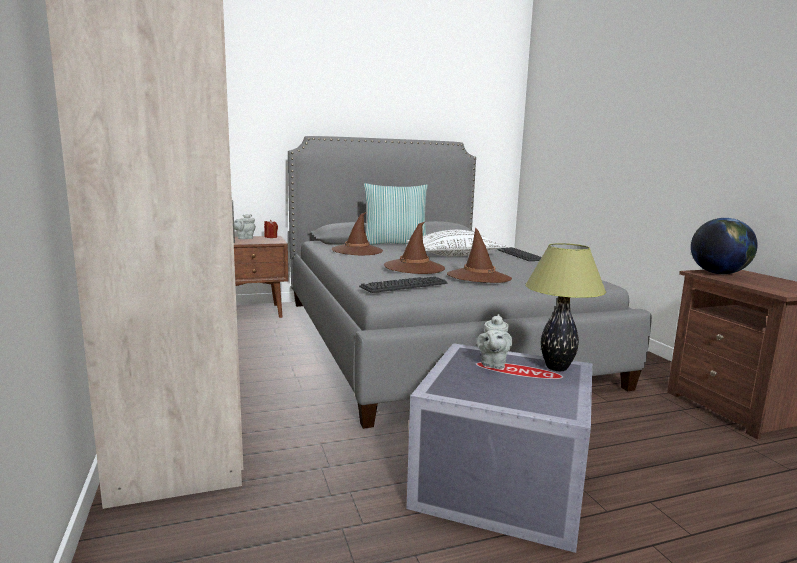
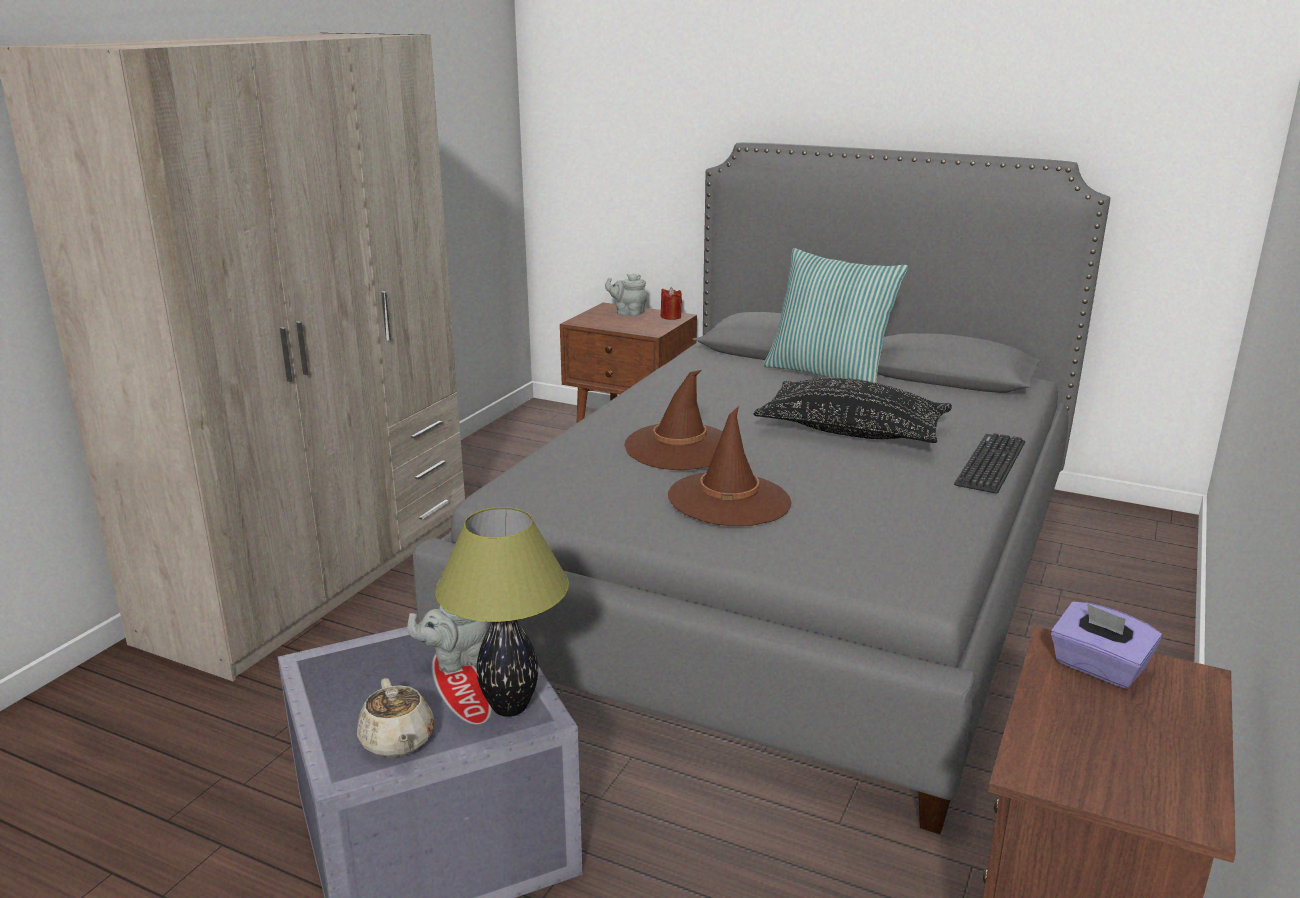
camera: 45 degrees right, 10 degrees up
(357, 251) = (717, 380): brown hat -> none
(404, 285) = (559, 484): keyboard -> none
(455, 255) = (852, 432): white pillow -> black pillow
(556, 395) = (397, 742): none -> beige teapot
(718, 273) = (1098, 667): globe -> purple tissue box

